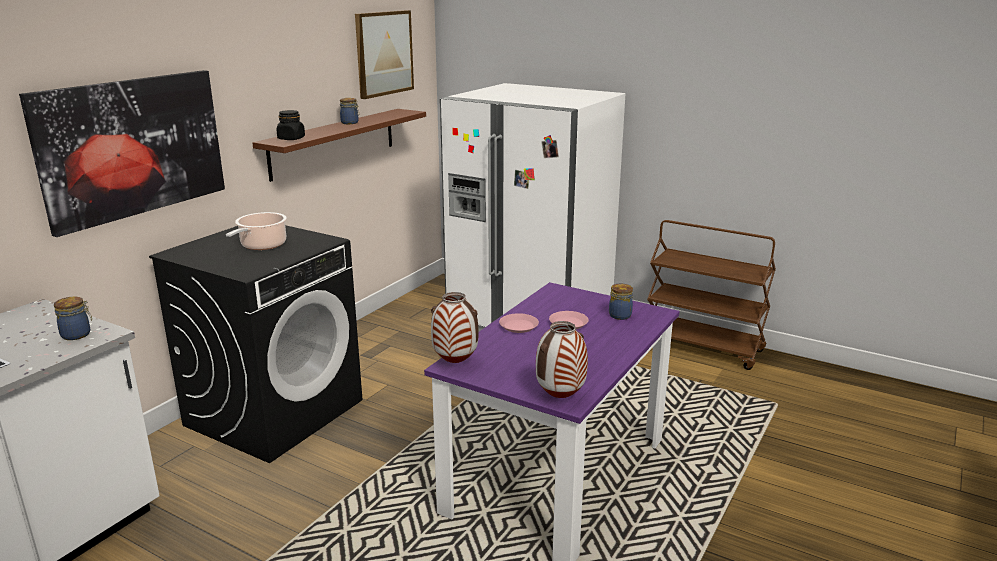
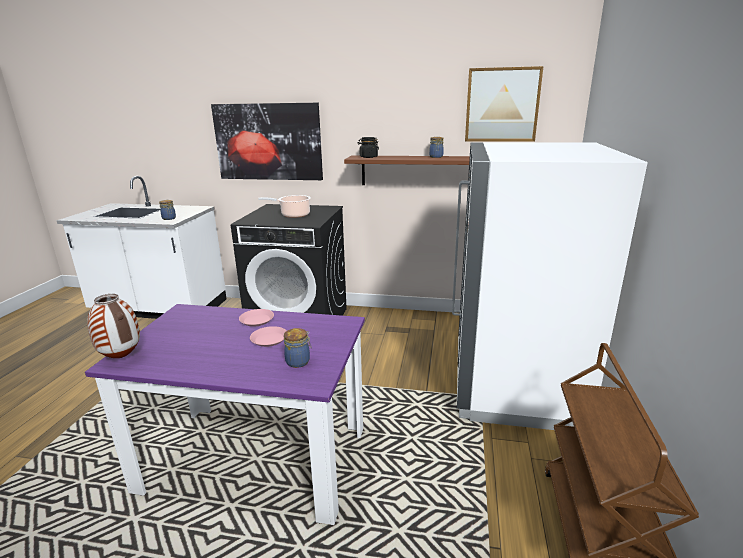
camera: 70 degrees right, 0 degrees up
(456, 362) = (187, 310): vase -> none

